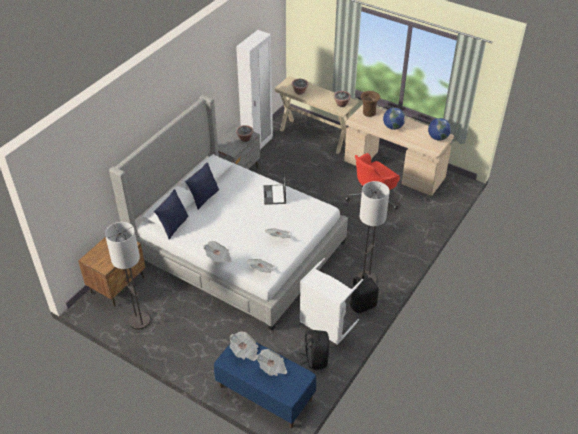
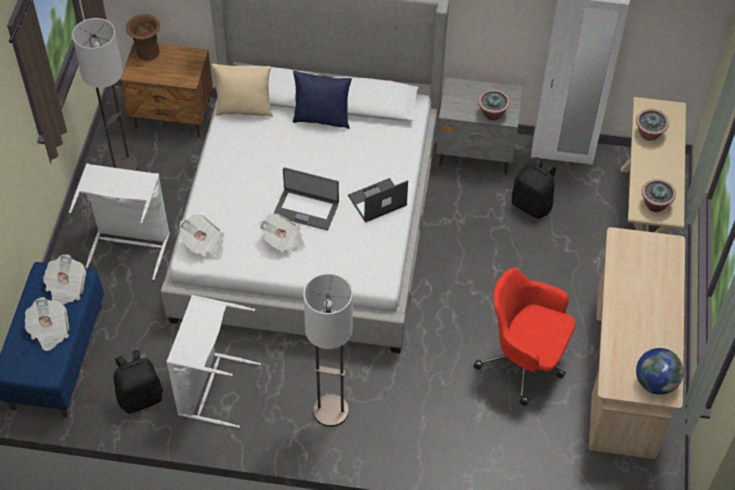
camera: 65 degrees right, 10 degrees up
(173, 226) = (244, 109): blue pillow -> beige pillow
(203, 333) = (130, 244): none -> white laundry basket
(218, 257) = (206, 184): newspaper -> none
(263, 222) = (306, 209): none -> laptop
(362, 304) = (274, 423): black backpack -> black backpack (532, 205)
(369, 113) = (656, 253): brown vase -> brown vase (147, 52)
(393, 127) = (640, 302): globe -> none

